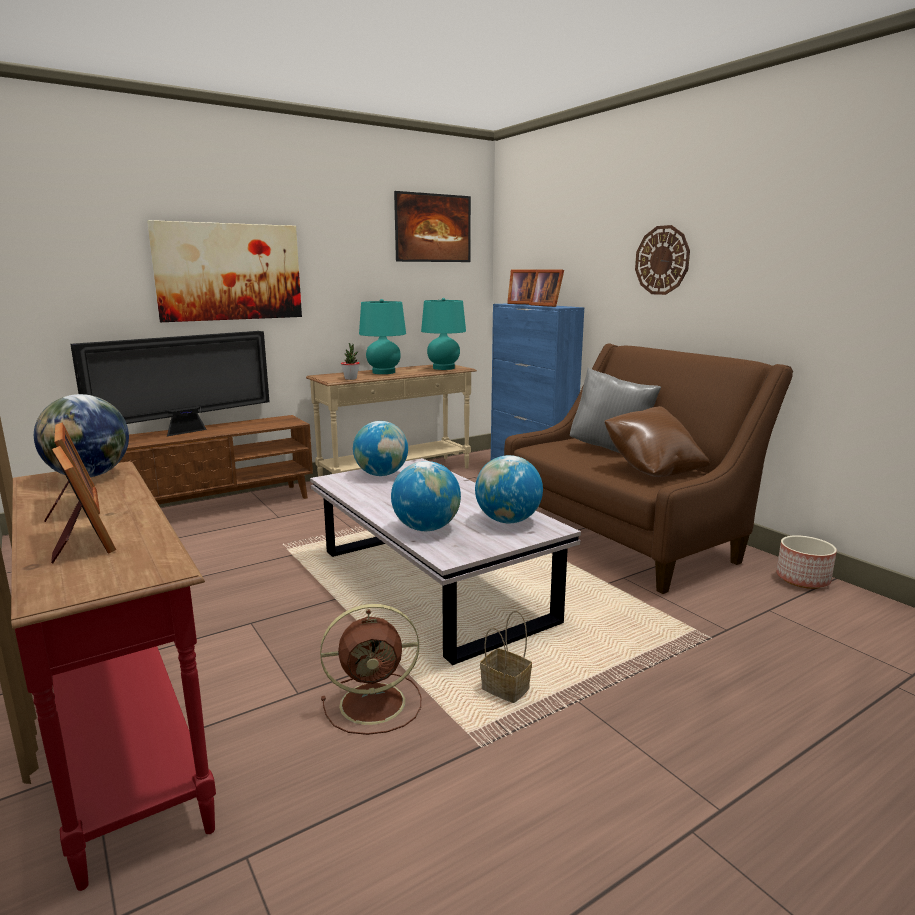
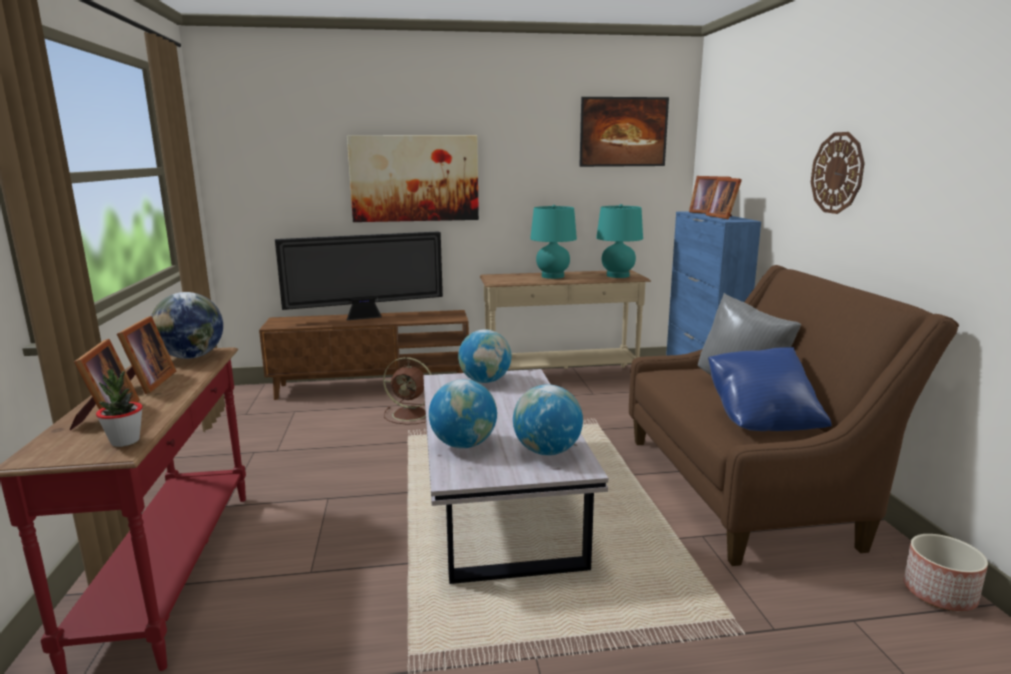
camera: 25 degrees right, 0 degrees up
(351, 379) = (512, 281): potted plant -> potted plant (125, 441)
(375, 703) = (360, 600): brown fan -> brown fan (411, 414)
(503, 689) = (476, 622): basket -> none
(652, 470) = (762, 420): brown pillow -> blue pillow

